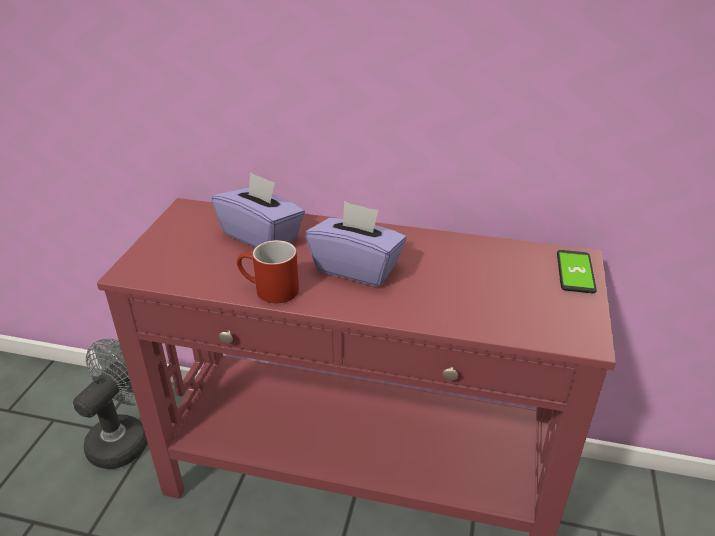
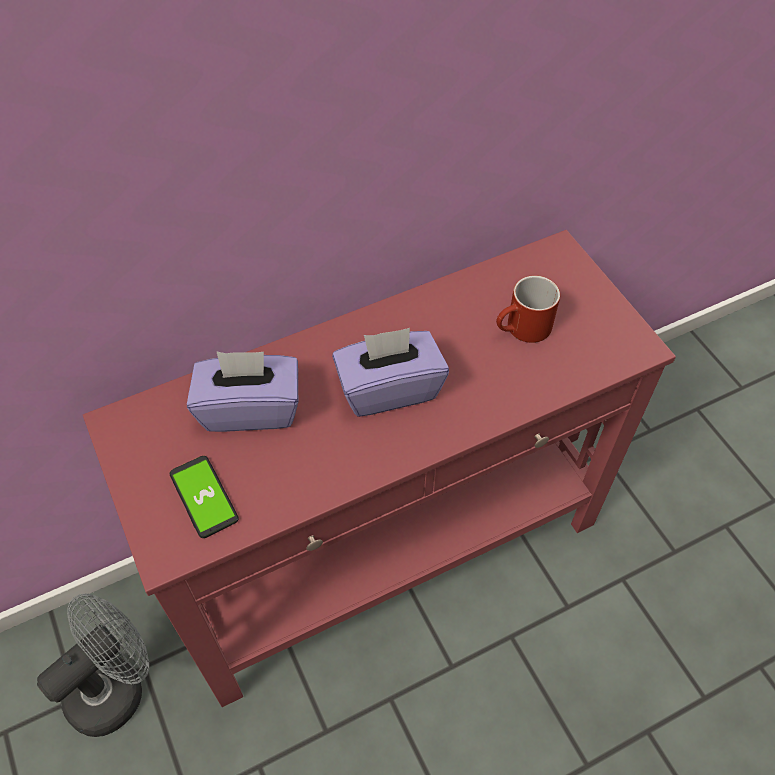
camera: 40 degrees left, 20 degrees up
(124, 437) = (115, 686): grey fan -> grey fan turned 60 degrees clockwise
(268, 291) = (339, 474): red mug -> red mug (522, 330)
(575, 272) = (570, 272): phone -> phone (203, 497)

